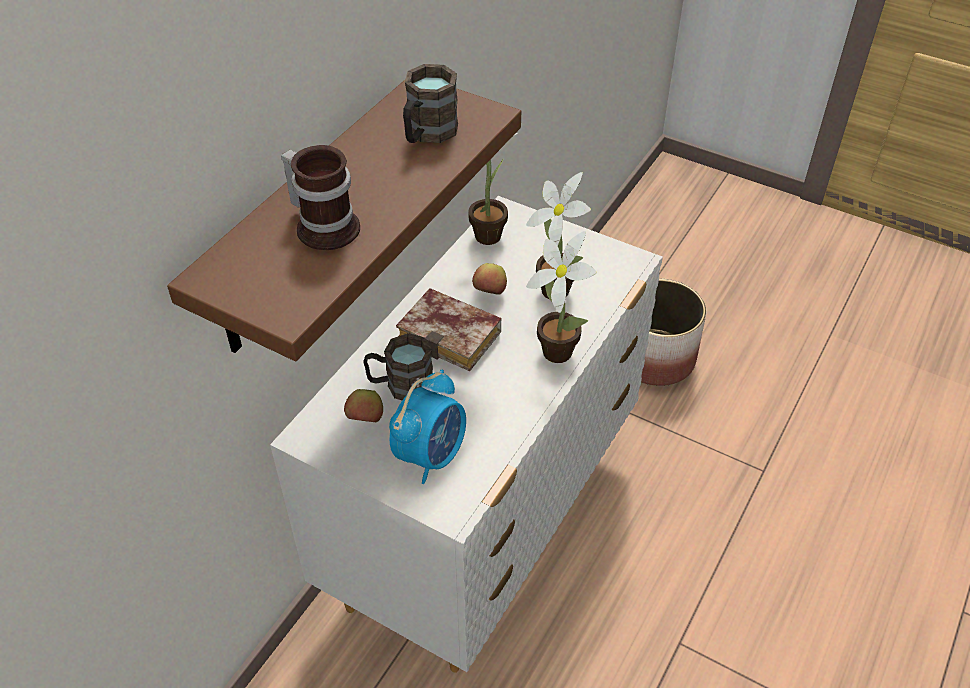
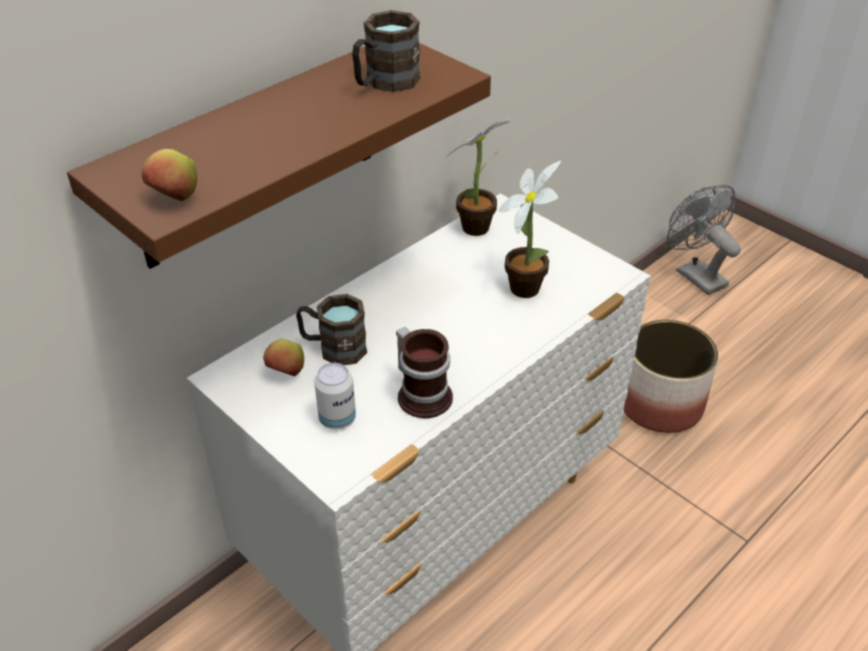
camera: 15 degrees right, 5 degrees down
(325, 225) = (243, 144): mug -> mug (423, 393)
(431, 455) = (337, 419): alarm clock -> can
(454, 335) = (405, 312): book -> none
(490, 293) = (457, 279): apple -> apple (175, 198)
(556, 348) = (505, 342): potted plant -> none
(651, 223) = (695, 275): none -> grey fan

